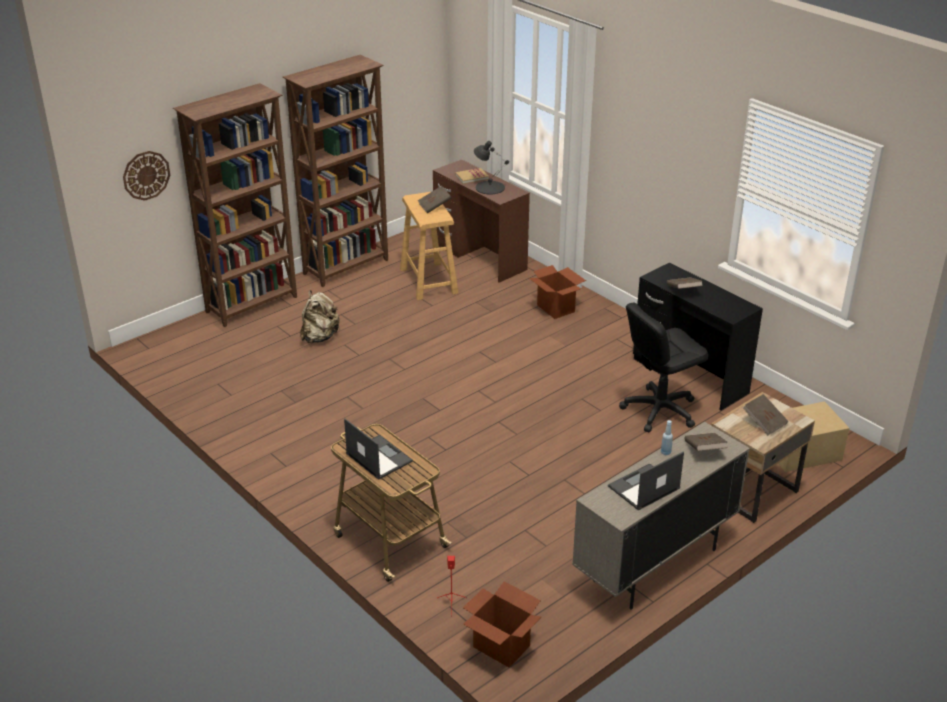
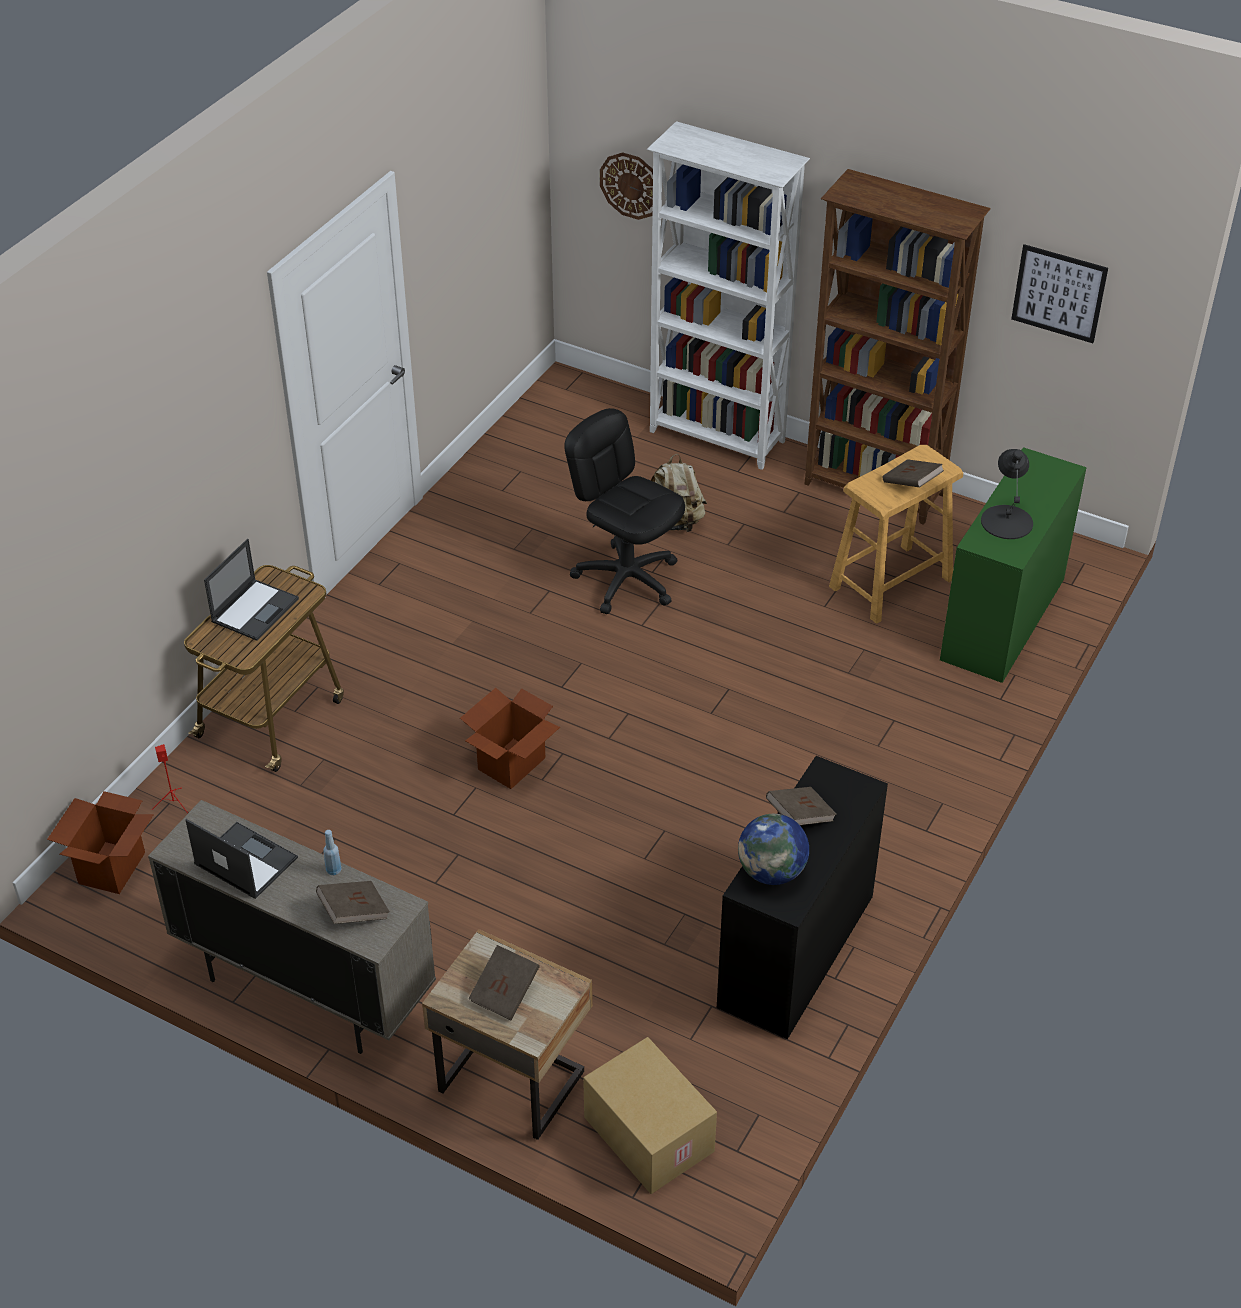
camera: 70 degrees right, 10 degrees up
(253, 304) = (717, 437): brown bookcase -> white bookcase
(397, 85) = (1059, 293): none -> picture
(471, 177) = (1029, 494): book -> none
(480, 257) = (1003, 619): brown desk -> green desk
(556, 308) = (902, 744): cardboard box -> cardboard box (511, 764)
(659, 410) = (678, 929): black office chair -> black office chair (626, 579)
(721, 307) = (772, 872): none -> globe

